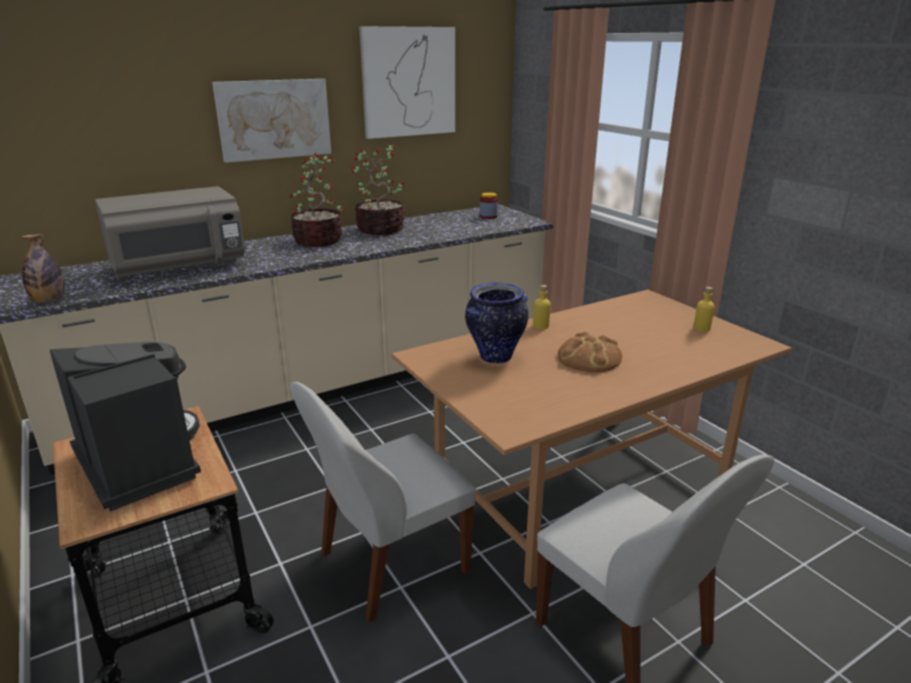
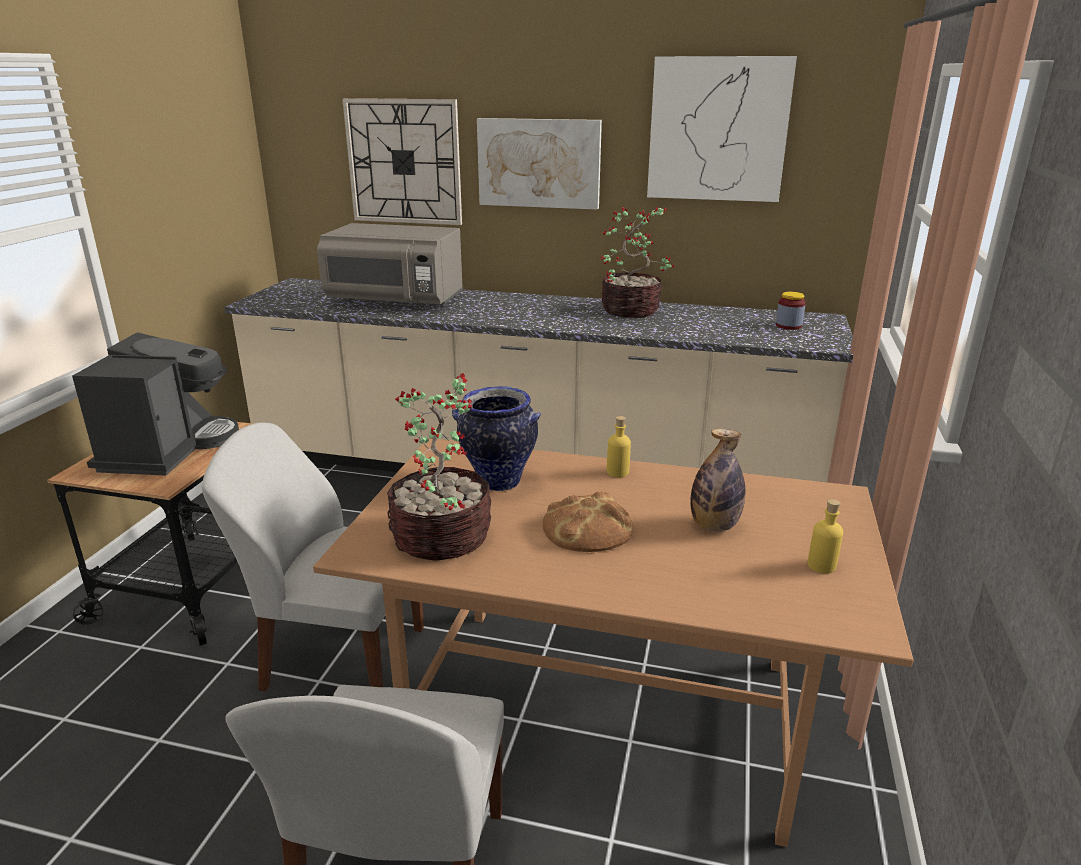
camera: 45 degrees right, 0 degrees up
(49, 301) = (270, 304): bottle -> bottle (714, 526)
(135, 130) = (404, 162): none -> wall clock
(319, 241) = (547, 307): potted plant -> potted plant (442, 538)

